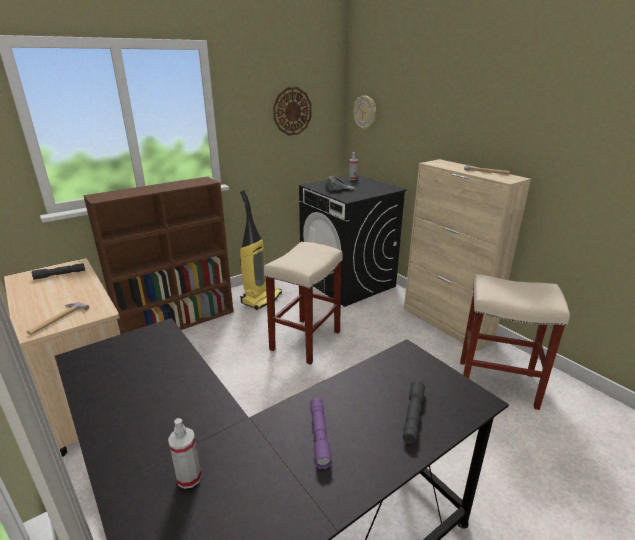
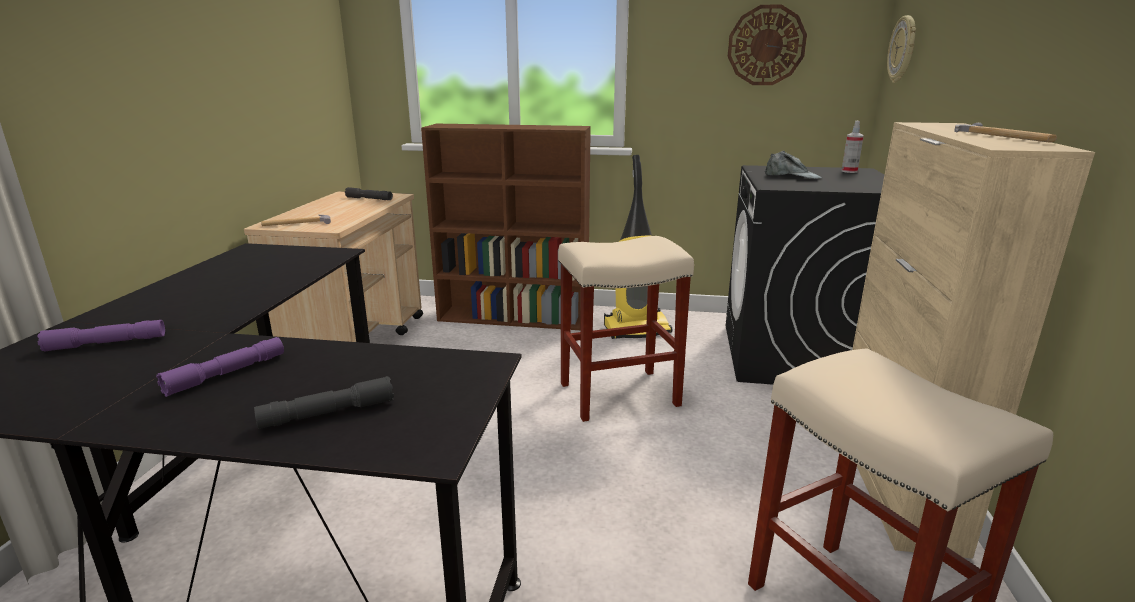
camera: 45 degrees right, 5 degrees down
(189, 478) = (106, 343): spray bottle -> purple flashlight

